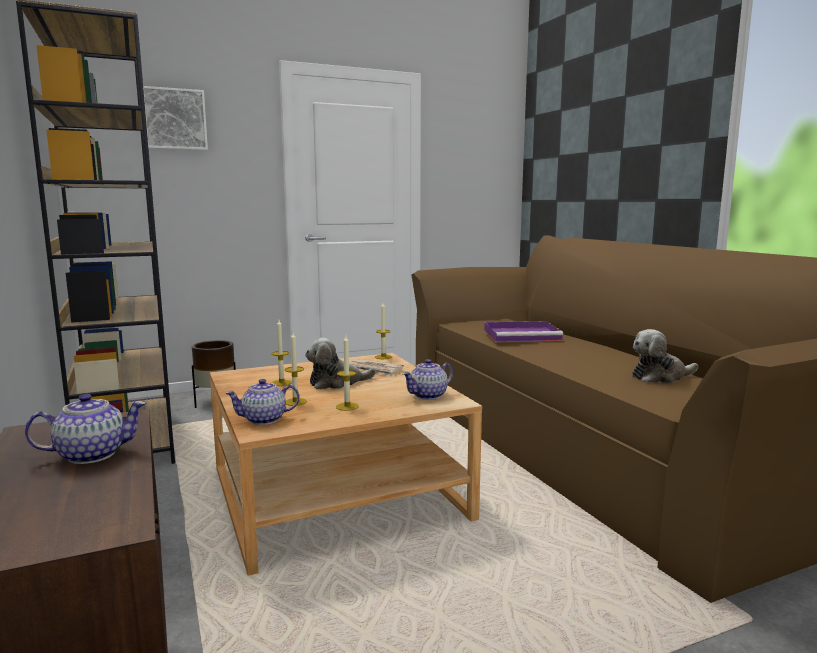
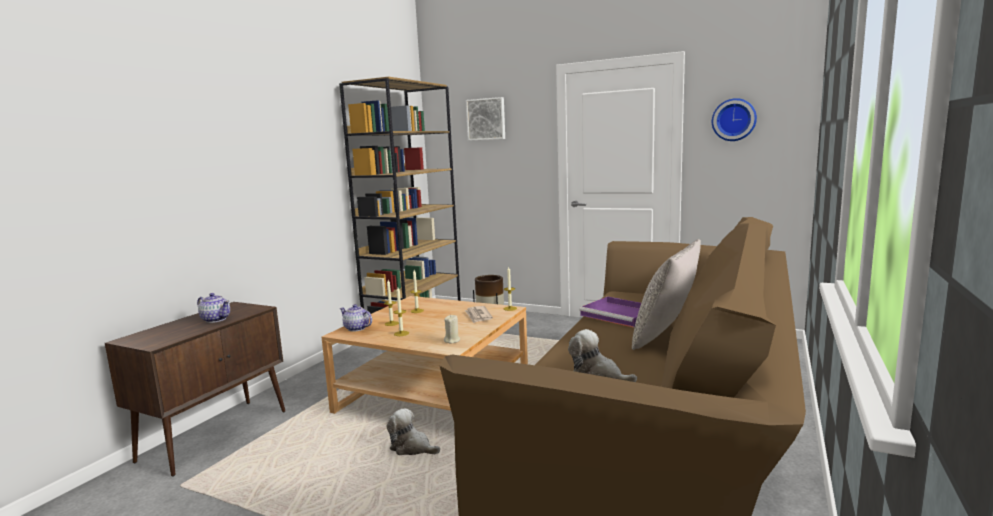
camera: 50 degrees right, 0 degrees up
(337, 383) = (438, 318): plush toy -> plush toy (412, 448)
(428, 395) = (452, 340): teapot -> beige candle
(463, 150) = (734, 120): none -> wall clock
(597, 342) = (665, 336): none -> grey pillow

